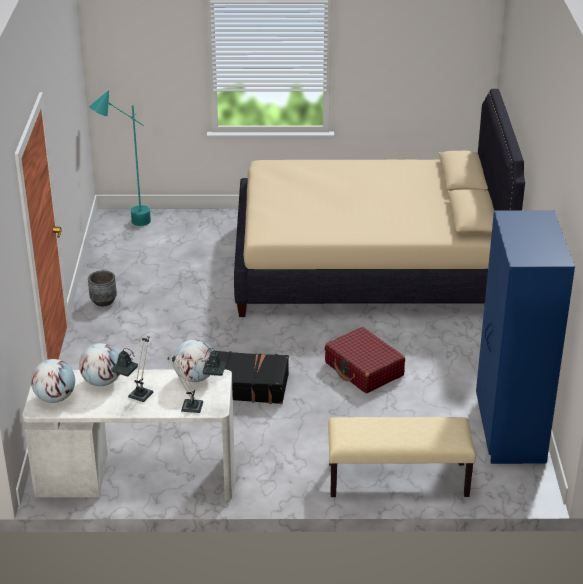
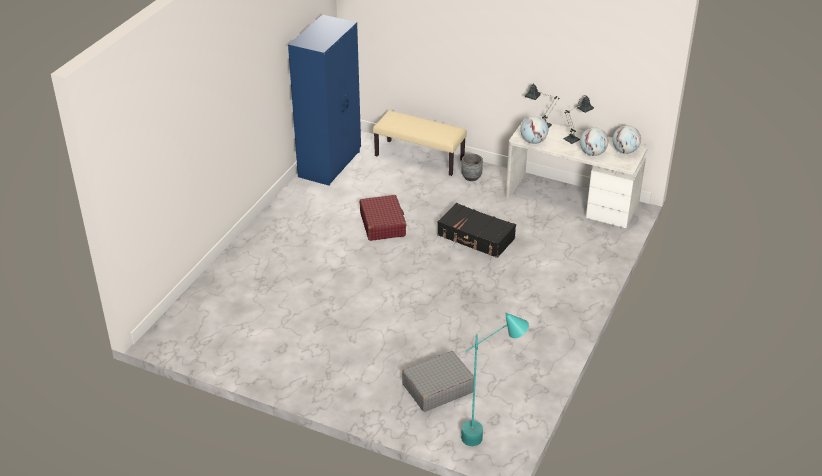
camera: 155 degrees left, 5 degrees up
(103, 301) = (547, 342): grey planter -> grey planter (471, 177)
(191, 243) = (437, 388): none -> grey suitcase
(368, 267) = (302, 309): beige bed -> none

